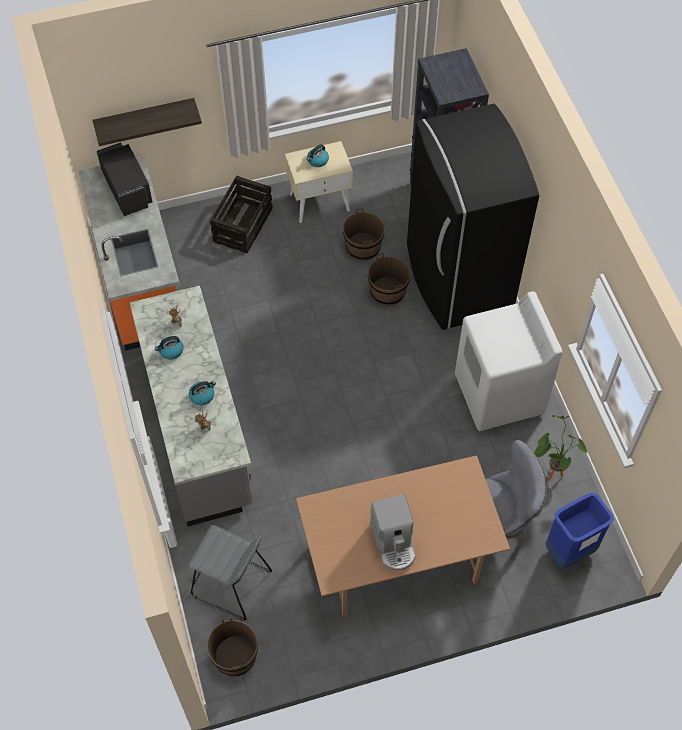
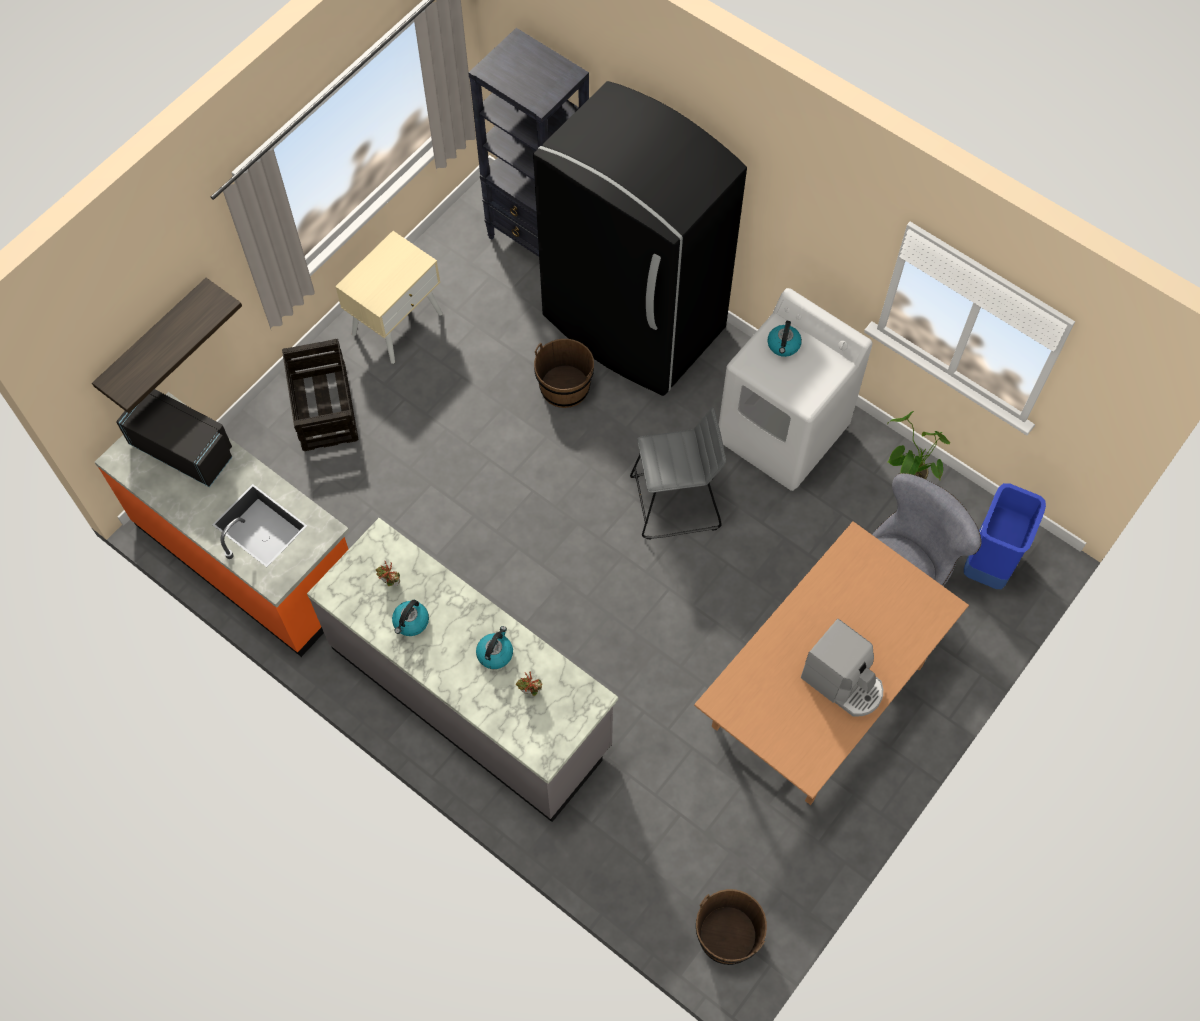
camera: 35 degrees left, 5 degrees up
(231, 584) = (657, 855): grey stool -> grey stool (675, 502)
(317, 161) = (384, 272): kettle -> kettle (783, 345)
(363, 247) = (493, 350): brown bucket -> none

